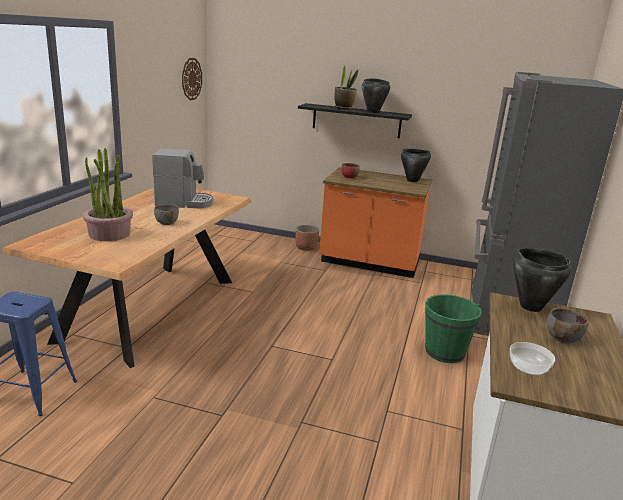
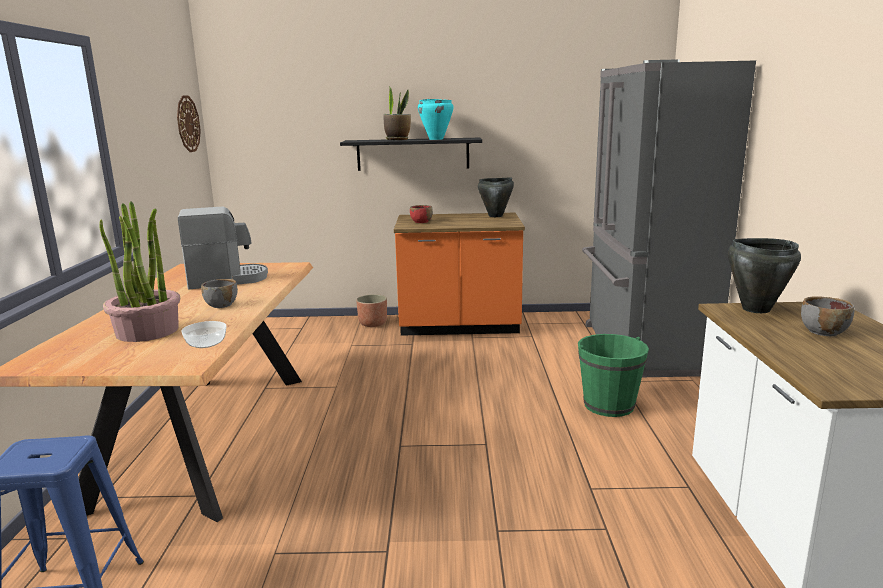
camera: 15 degrees left, 5 degrees down
(373, 112) = (436, 139): black cooking pot -> turquoise cooking pot
(529, 367) = (829, 368): bowl -> bowl (207, 343)

